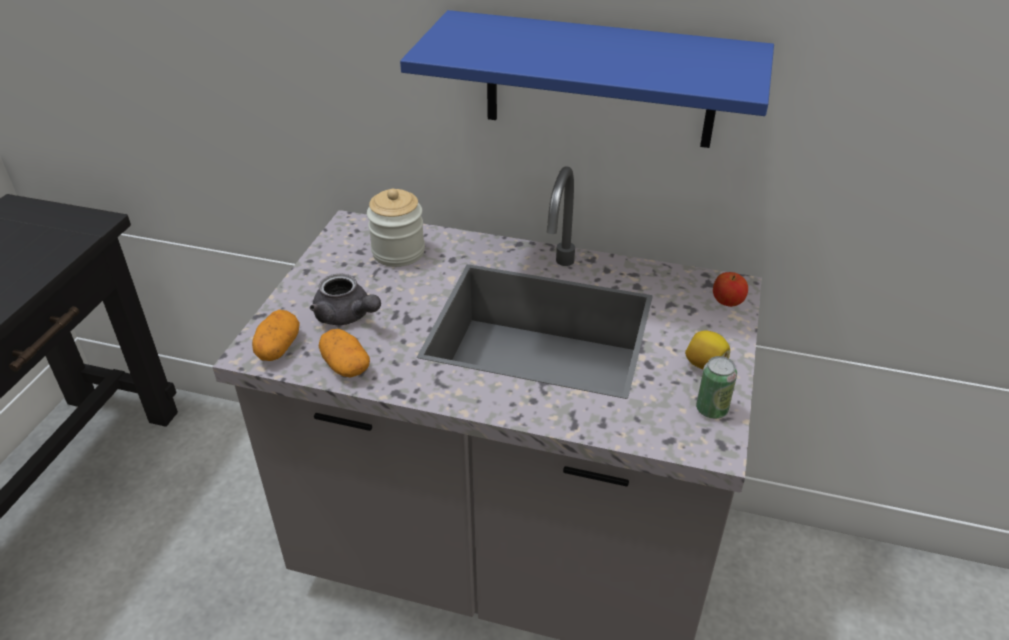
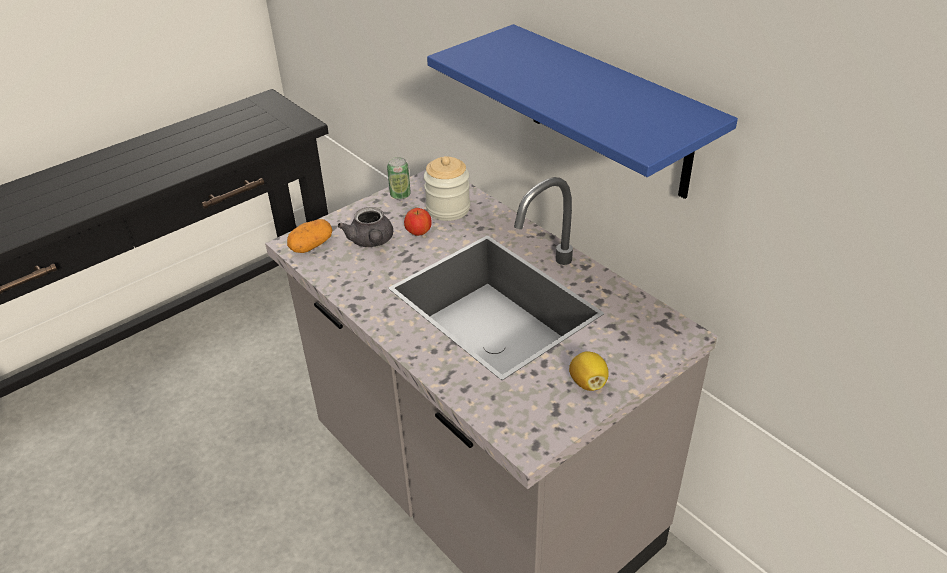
camera: 35 degrees right, 0 degrees up
(345, 366) = (339, 274): potato -> none
(711, 409) = (556, 417): can -> can (400, 195)
(727, 303) = (661, 344): apple -> apple (418, 233)

